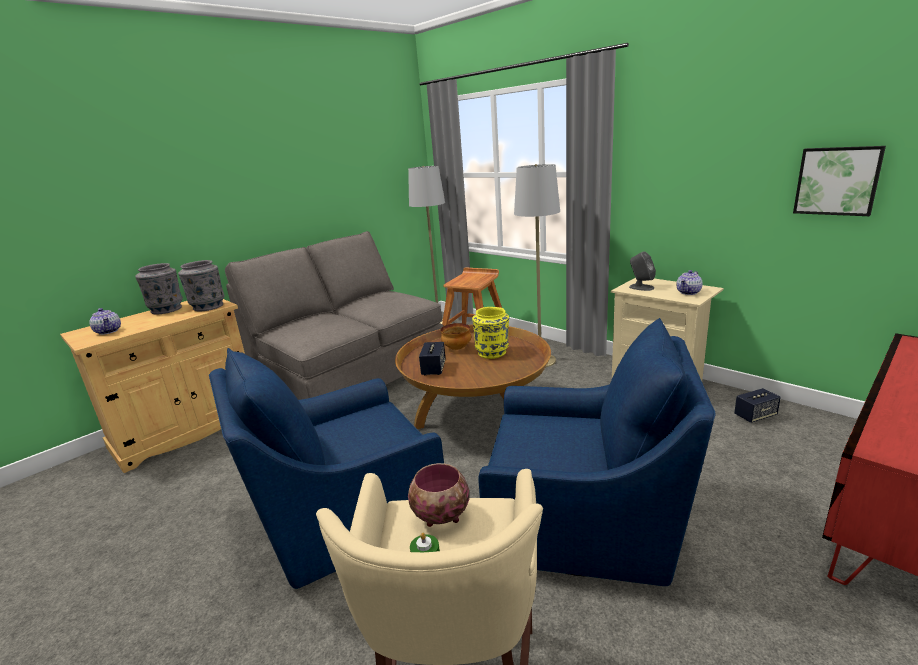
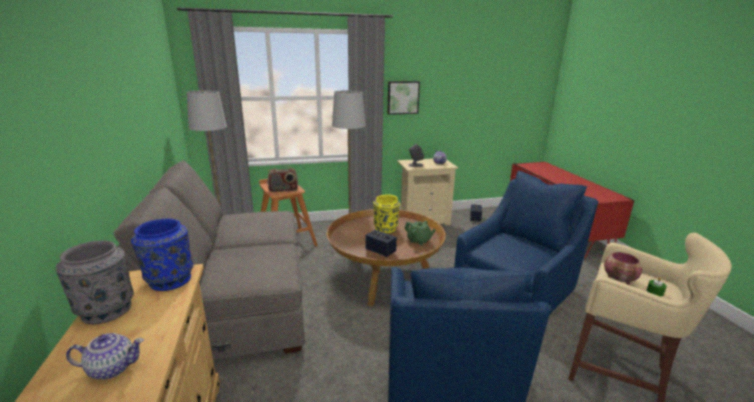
camera: 60 degrees left, 0 degrees up
(208, 306) = (169, 280): grey vase -> blue vase
(456, 348) = (359, 235): bowl -> none
(466, 282) = (283, 190): none -> radio
(488, 377) = (419, 241): none -> green teapot
(837, 181) = (487, 99): picture -> picture (402, 97)

